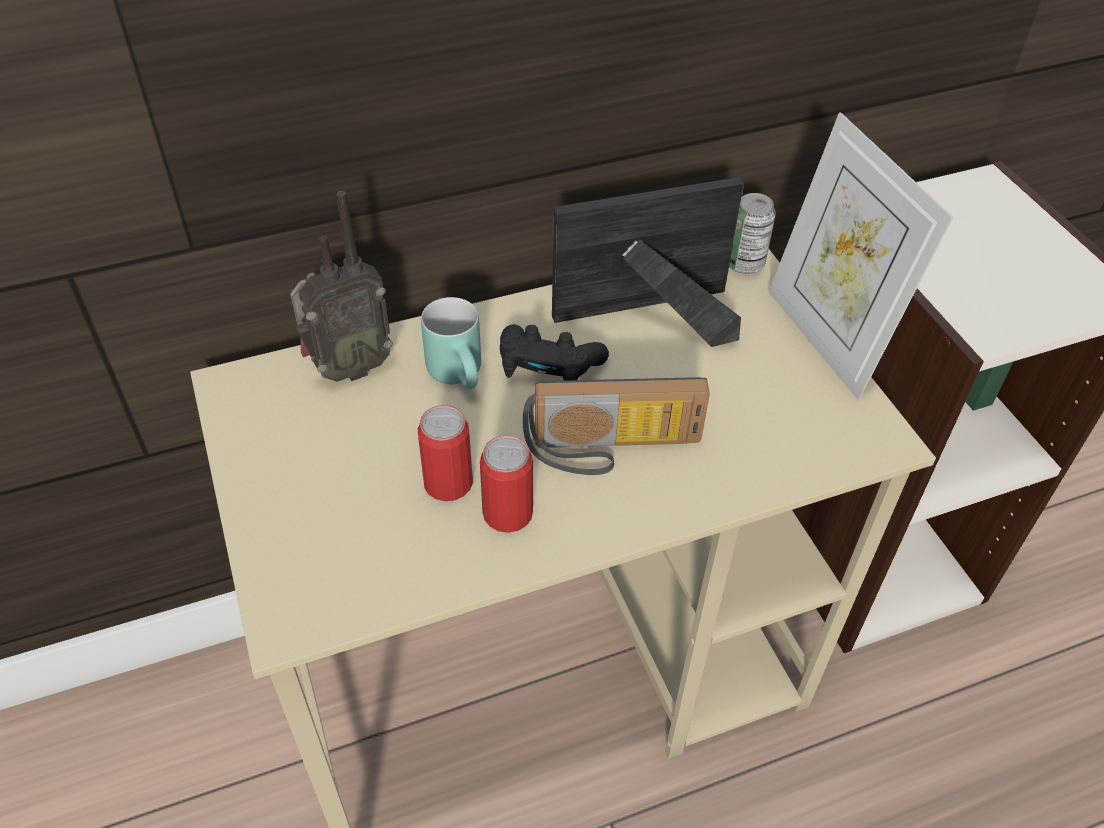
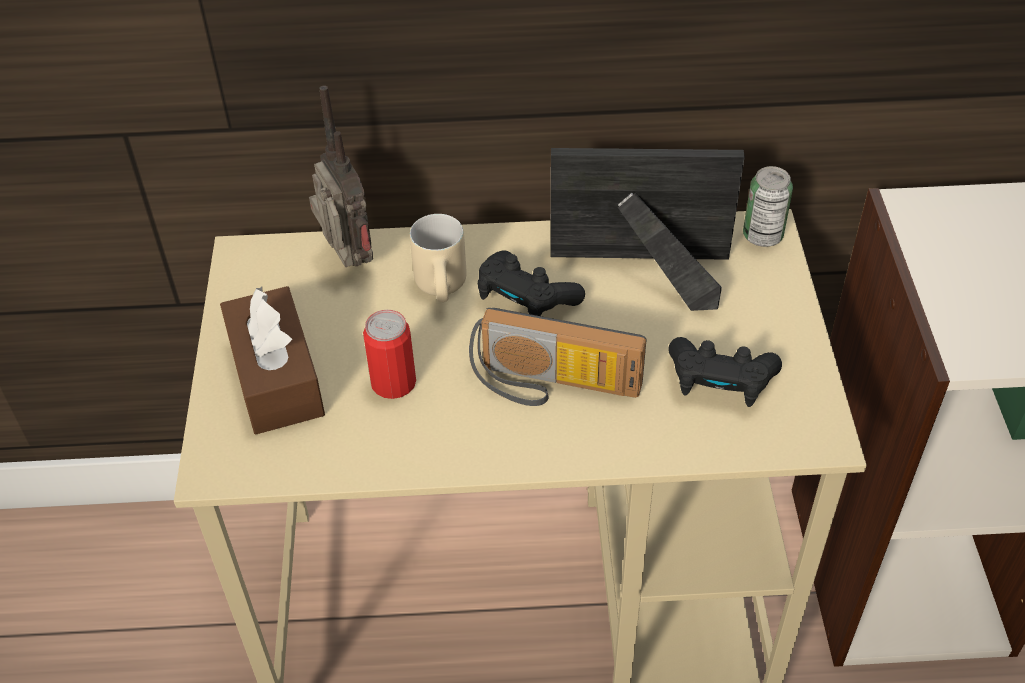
camera: 20 degrees right, 0 degrees up
(318, 506) = (276, 377): none -> brown tissue box
(348, 369) = (347, 261): radio -> radio turned 105 degrees counterclockwise
(462, 375) = (445, 289): turquoise mug -> beige mug
(507, 513) = (434, 421): can -> none
(769, 409) = (720, 382): none -> black game controller
(826, 338) = (810, 326): picture frame -> none

